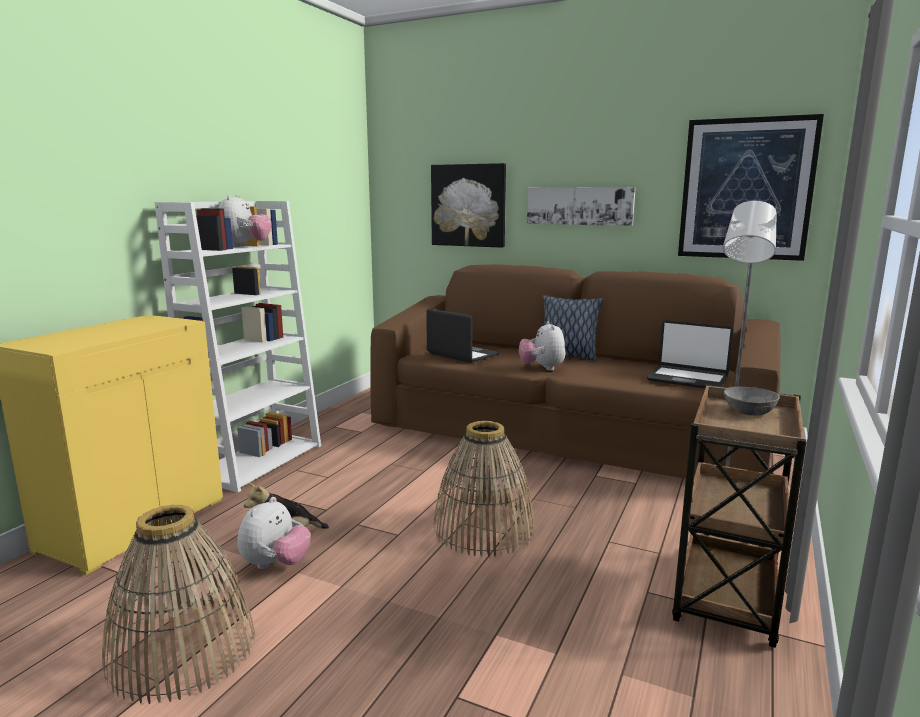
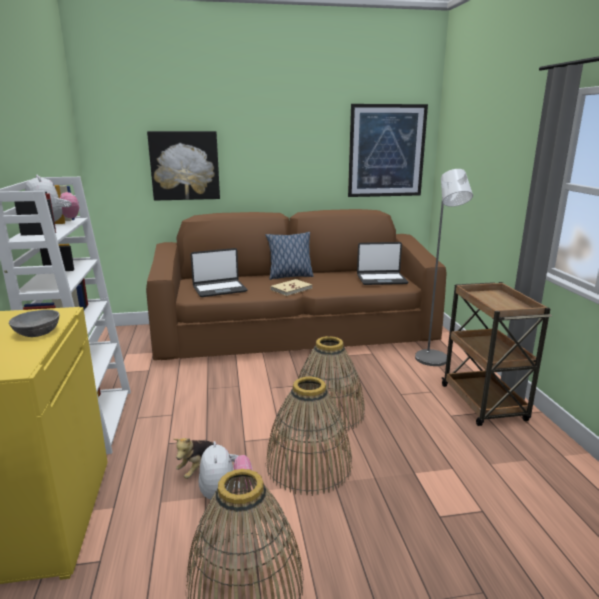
camera: 35 degrees left, 5 degrees up
(386, 572) = (308, 465): none -> basket
(462, 354) = (219, 289): laptop -> laptop turned 150 degrees clockwise
(542, 368) = (291, 289): plush toy -> beige book
(579, 206) = (278, 164): picture -> none
(749, 411) = (489, 296): grey bowl -> grey bowl (38, 333)

